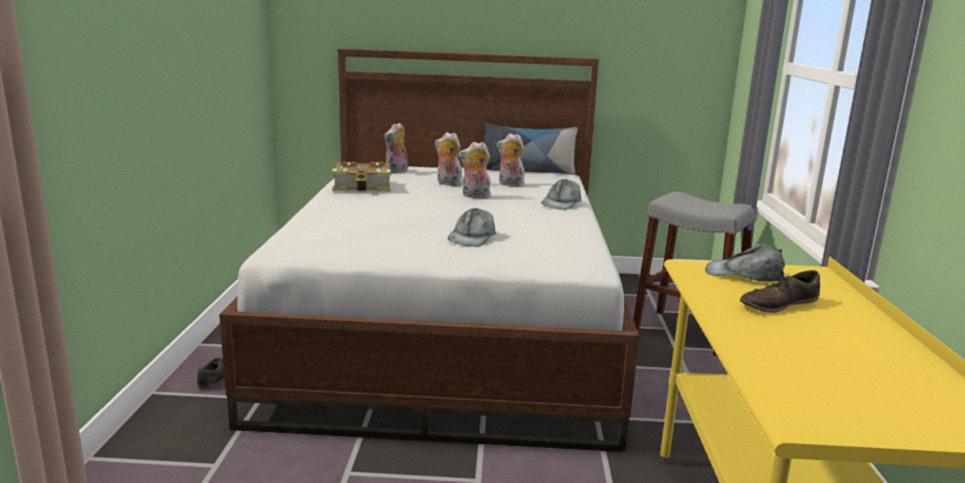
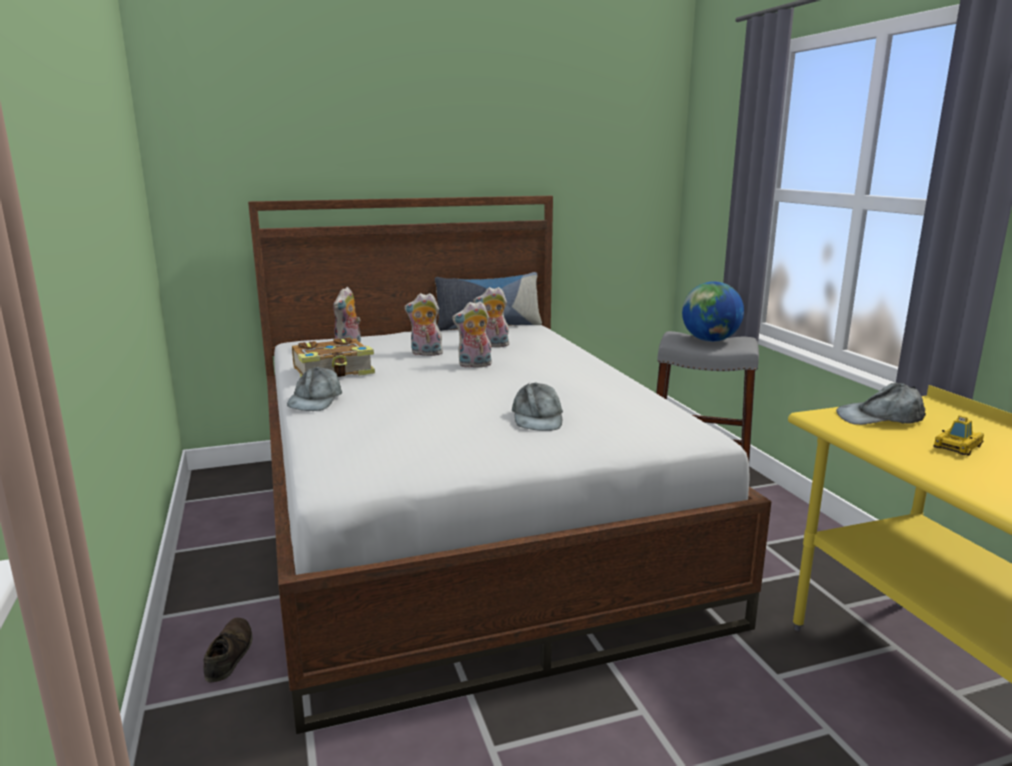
camera: 20 degrees left, 0 degrees up
(561, 203) = (573, 360): grey cap -> grey cap (315, 400)
(705, 203) = (710, 341): none -> globe
(778, 304) = (957, 447): brown shoe -> toy car

